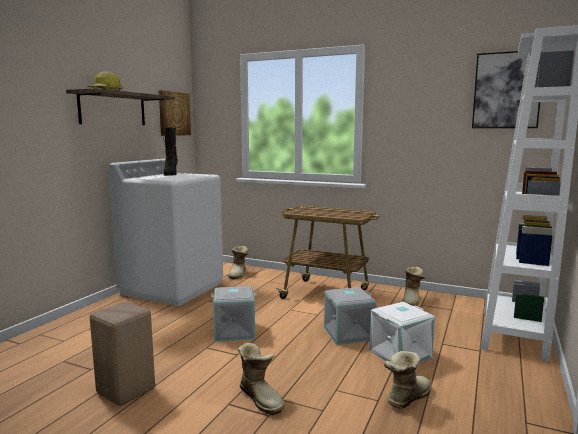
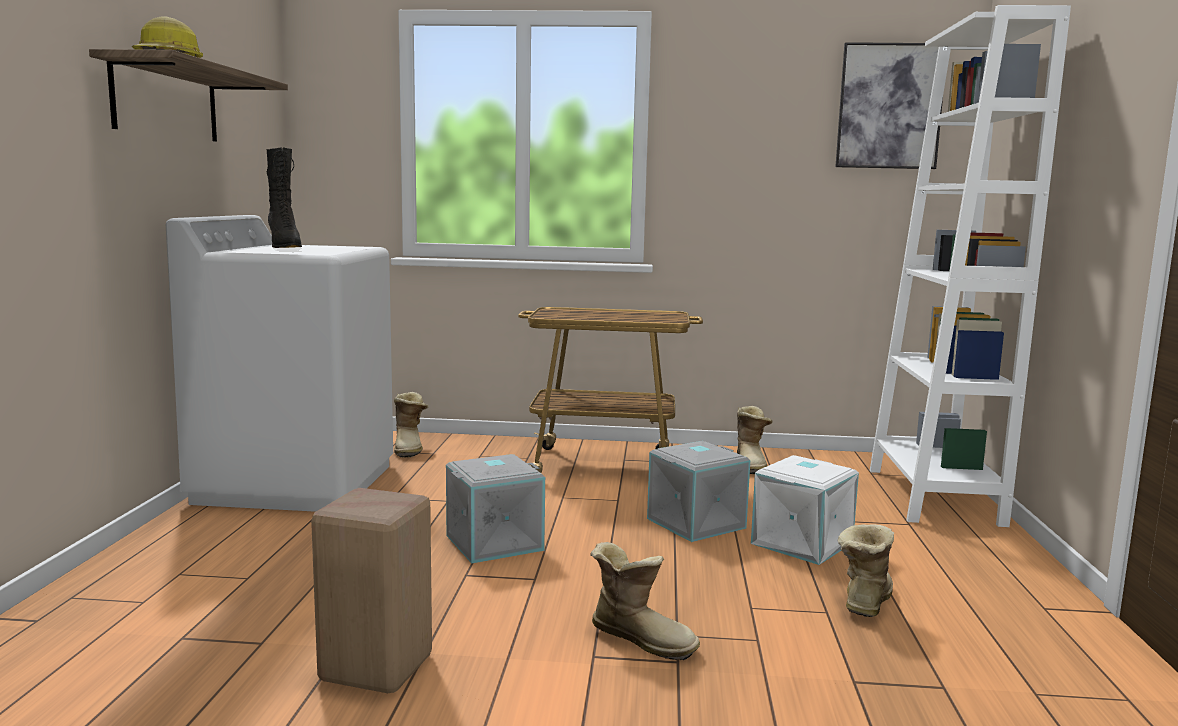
camera: 20 degrees left, 0 degrees up
(174, 114) = (259, 122): picture -> none

